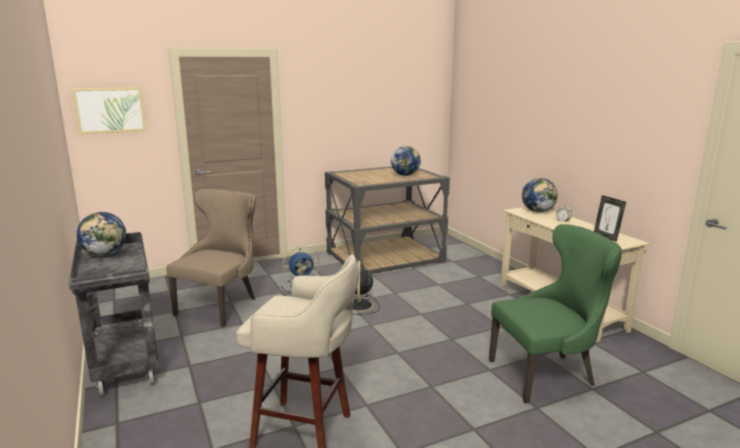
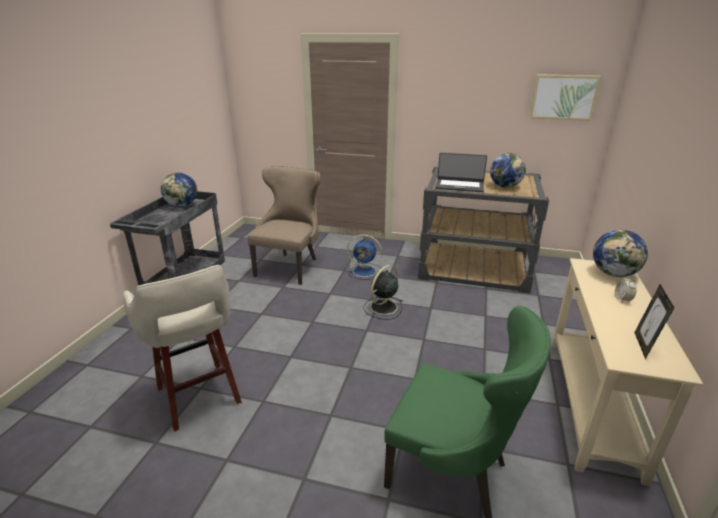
camera: 40 degrees right, 10 degrees up
(110, 110) = (257, 88): picture -> picture (563, 97)
(221, 306) = (290, 267): beige chair -> beige chair turned 45 degrees counterclockwise
(374, 180) = (459, 186): none -> laptop

